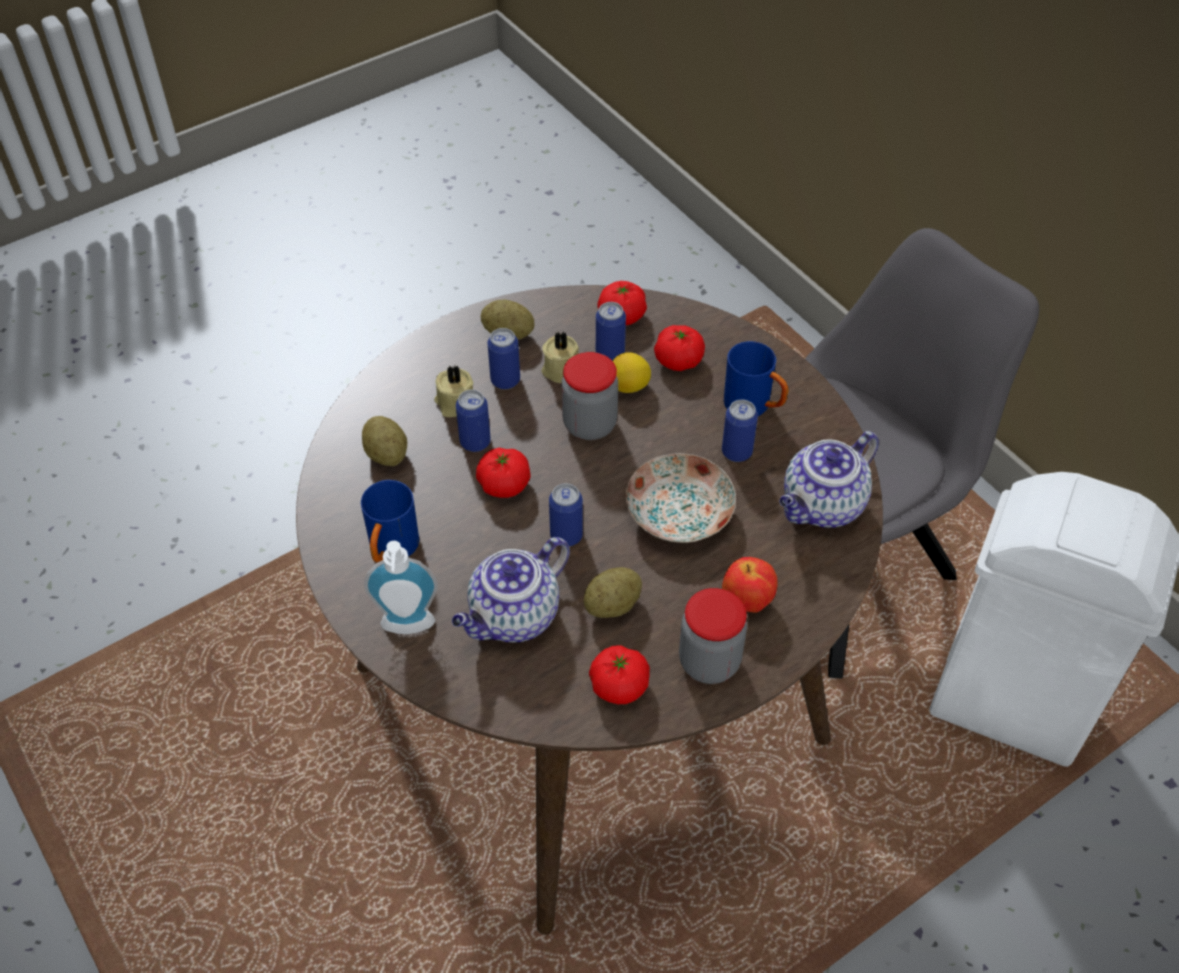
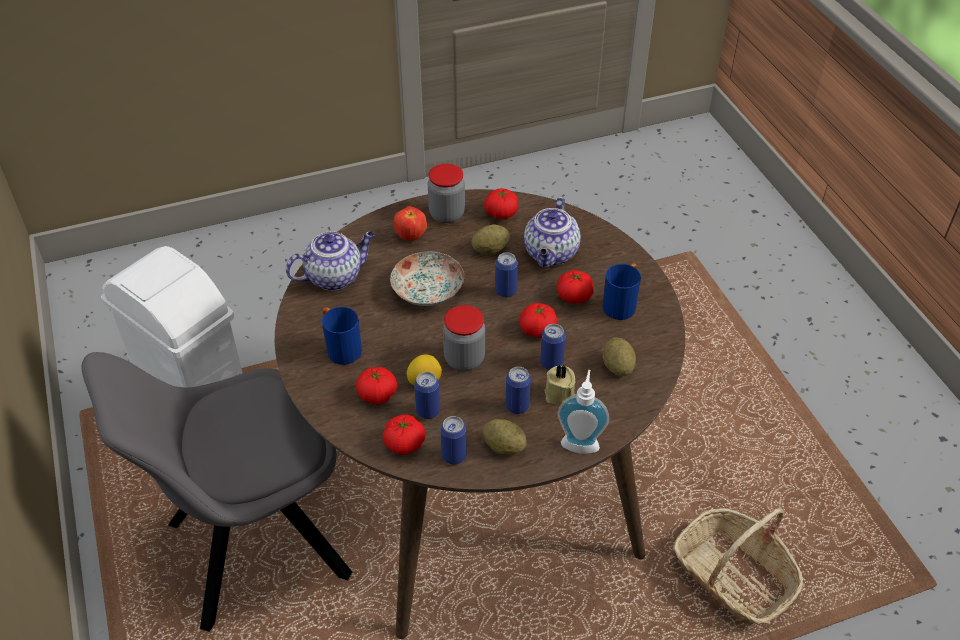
camera: 165 degrees left, 5 degrees down
(244, 666) = (733, 577): none -> basket
(408, 628) = (616, 260): soap dispenser -> soap dispenser (580, 442)
(463, 549) = (574, 296): none -> tomato
(514, 617) = (551, 254): teapot -> teapot turned 135 degrees clockwise
(561, 369) = (470, 406): beige candle -> none
(736, 452) = (370, 320): can -> can (454, 456)

